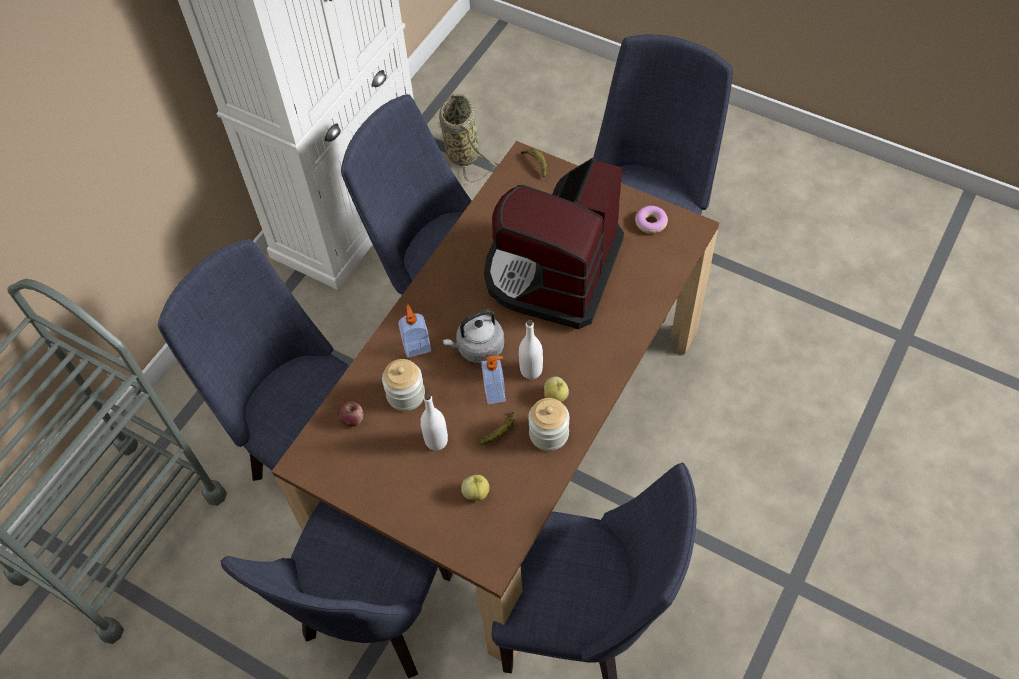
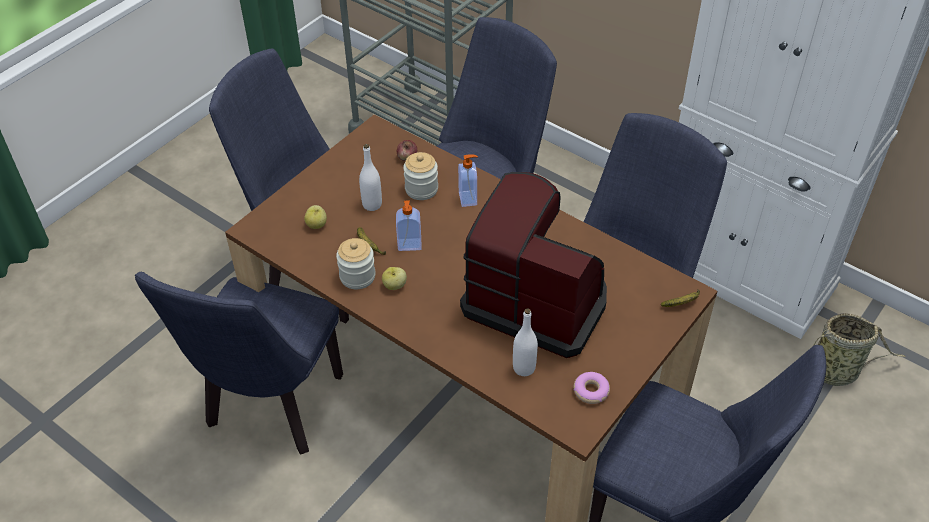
camera: 95 degrees right, 10 degrees down
(478, 348) = (458, 238): grey kettle -> none
(531, 370) = (426, 271): white bottle -> white bottle (524, 368)

